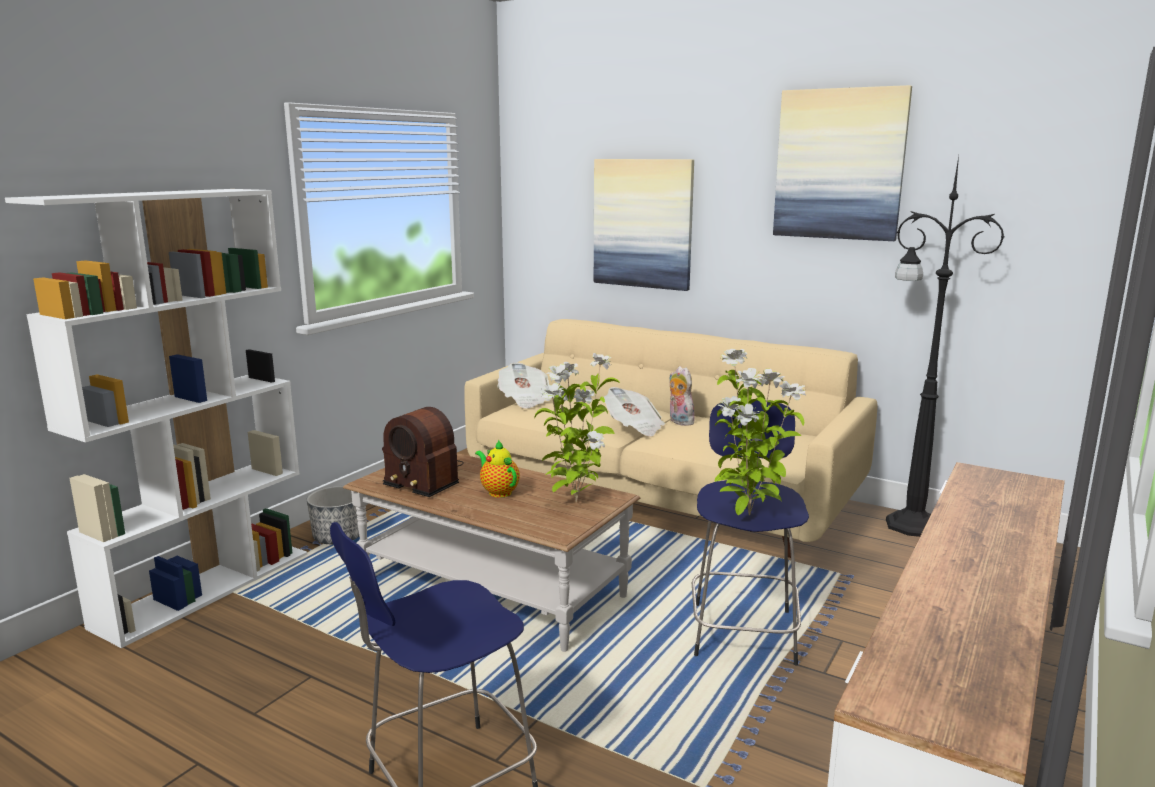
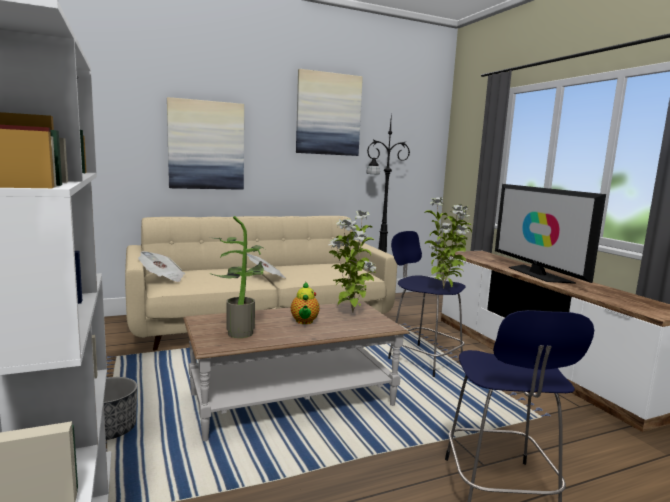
camera: 55 degrees left, 5 degrees down
(423, 478) = (240, 331): radio -> potted plant
(498, 491) = (304, 322): teapot -> teapot turned 90 degrees counterclockwise
(679, 422) = (278, 269): plush toy -> none
(969, 553) = (537, 274): none -> television

